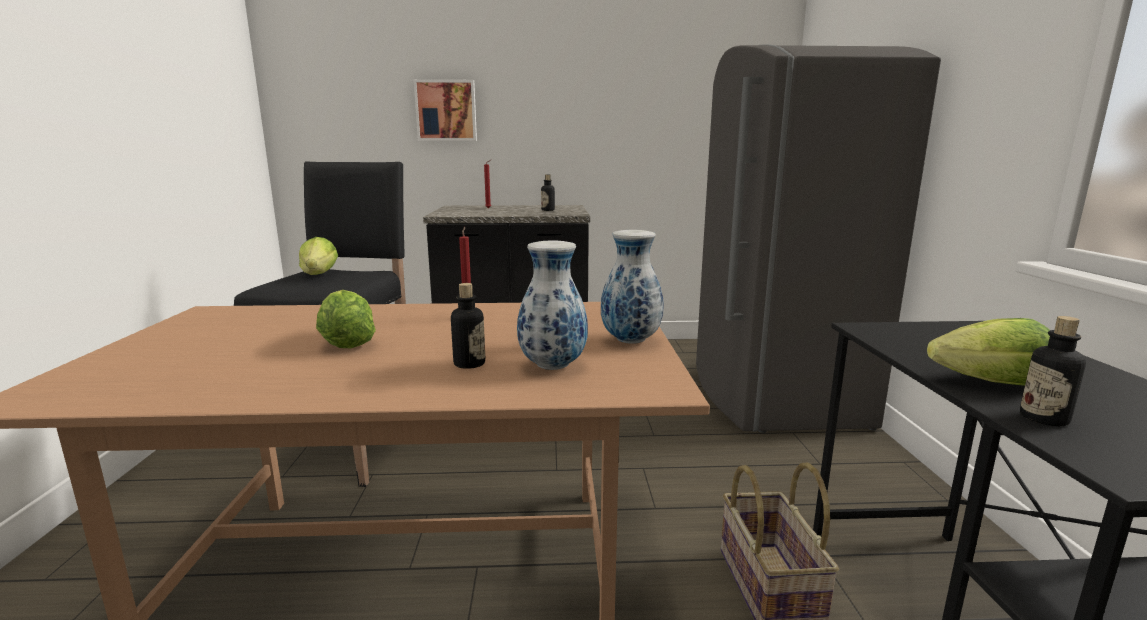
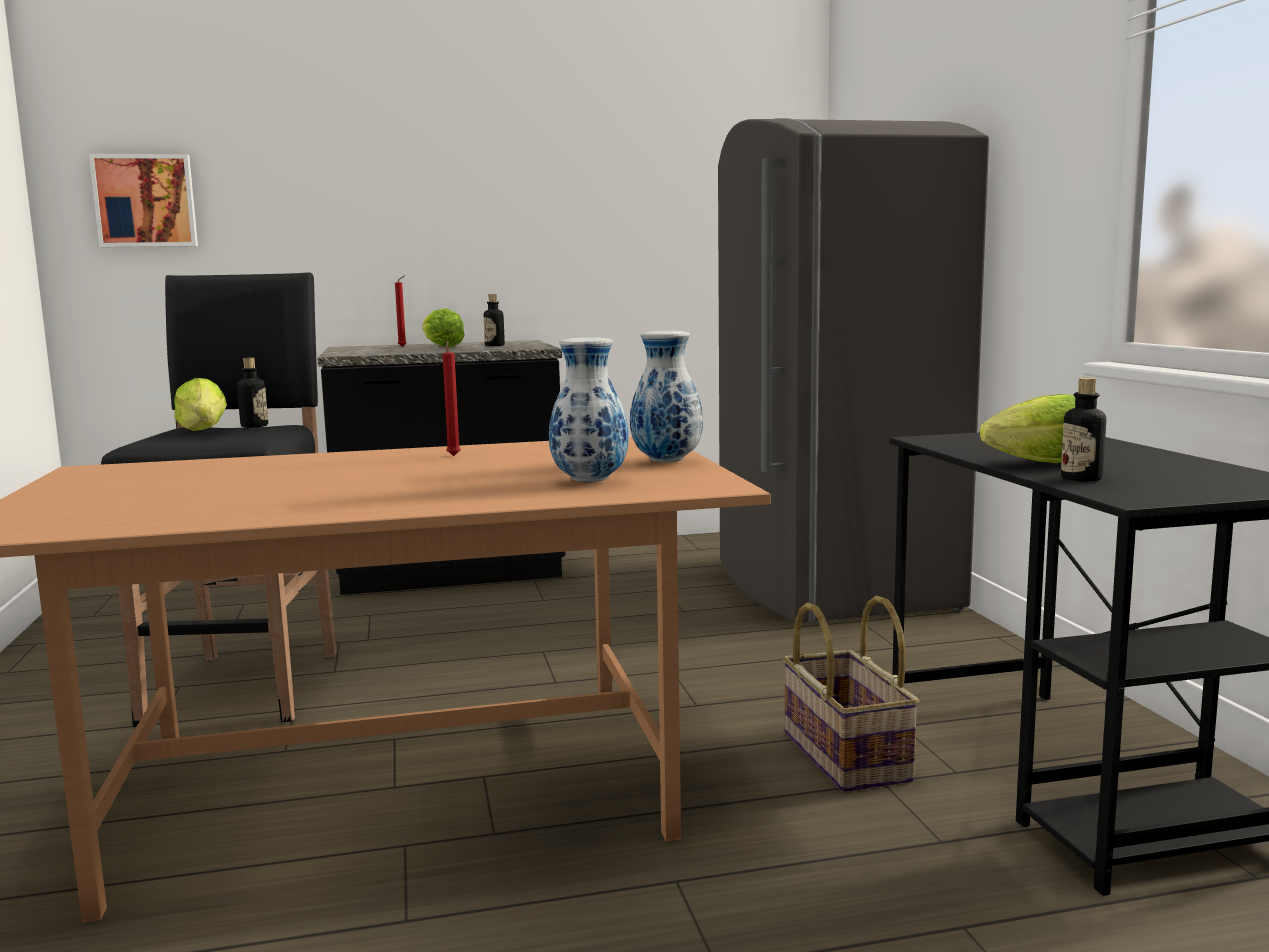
camera: 10 degrees left, 5 degrees down
(346, 343) = (322, 480): lettuce -> lettuce (441, 346)
(446, 111) = (329, 206): picture -> picture (145, 201)
(469, 364) = (492, 485): bottle -> bottle (254, 426)

